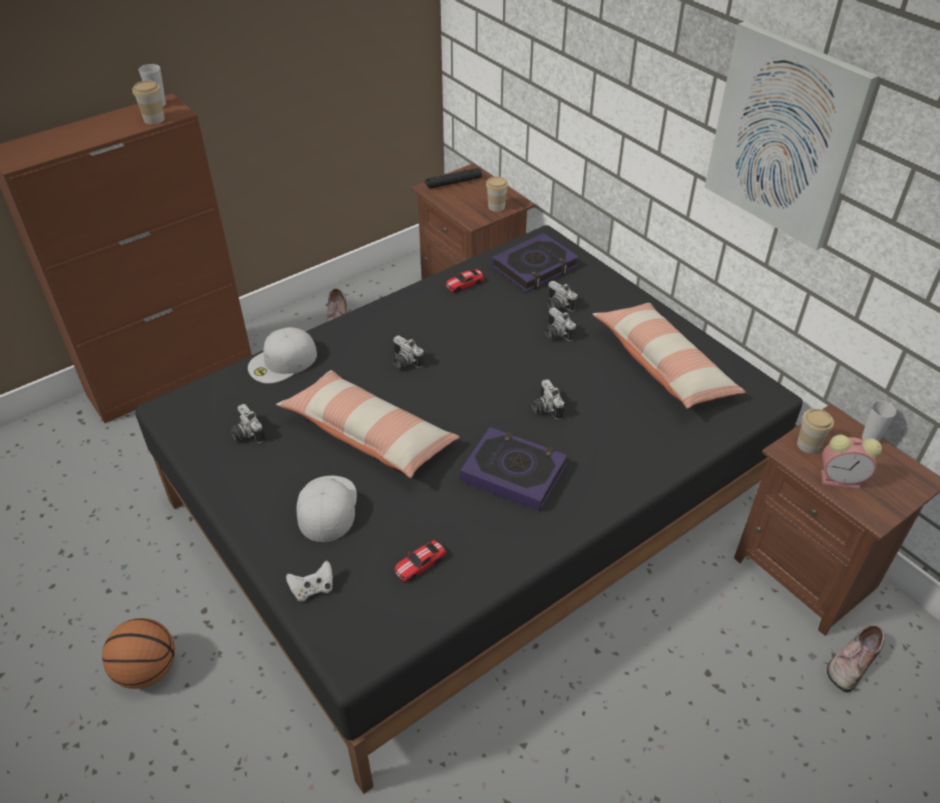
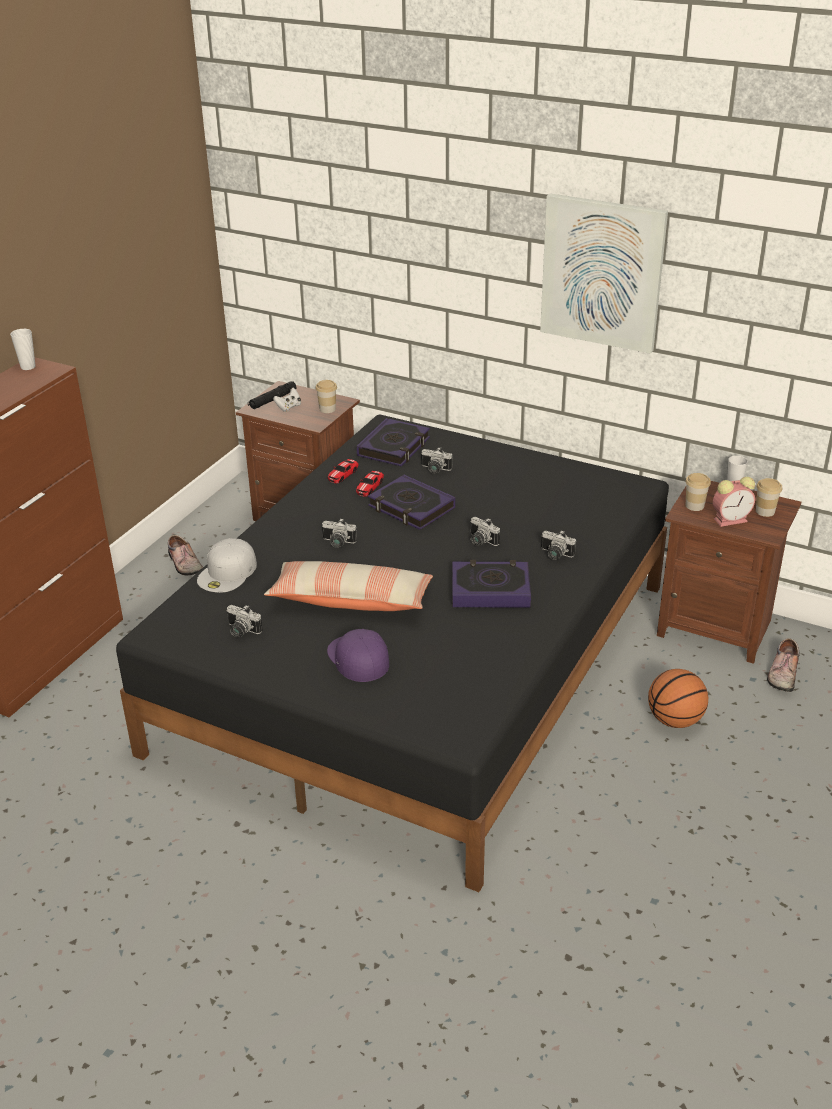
camera: 25 degrees left, 10 degrees down
(147, 670) = (218, 884): basketball -> basketball (675, 720)
(154, 119) = (37, 378): cup -> cup (765, 511)
(313, 589) = (393, 711): white game controller -> white game controller (288, 407)
(326, 507) = (357, 657): white cap -> purple cap
(420, 564) = (465, 668): toy car -> toy car (370, 487)
(503, 344) = (411, 507): none -> book
(555, 334) = (449, 489): camera -> camera (555, 555)
(663, 366) = (551, 488): pillow -> none

